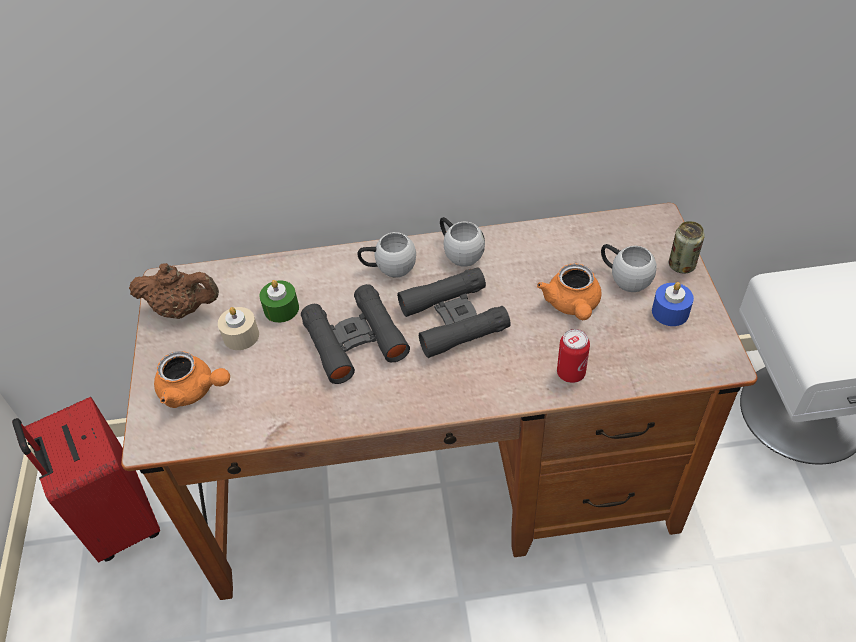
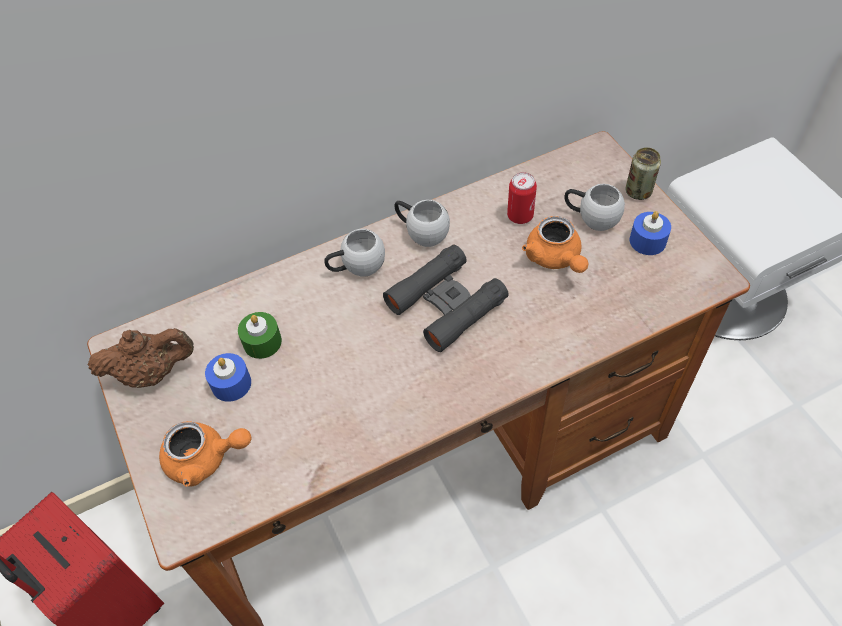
camera: 20 degrees left, 5 degrees up
(241, 336) = (231, 384): beige candle -> blue candle
(354, 340) = (355, 354): black binoculars -> none
(570, 373) = (583, 327): can -> can (520, 216)

